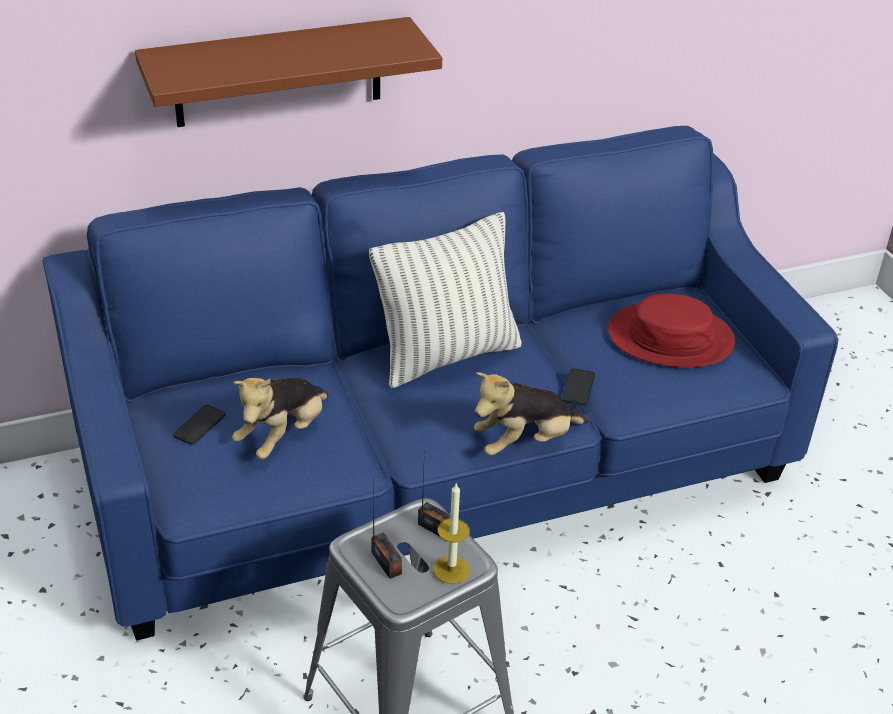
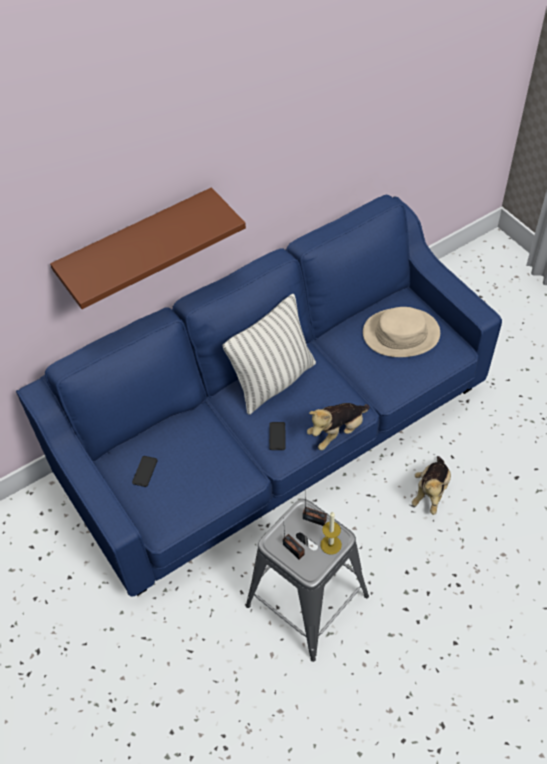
camera: 10 degrees left, 15 degrees up
(283, 435) = (196, 465): plush toy -> plush toy (431, 492)
(578, 387) = (357, 384): phone -> phone (277, 436)
(670, 337) = (401, 333): red hat -> beige hat

